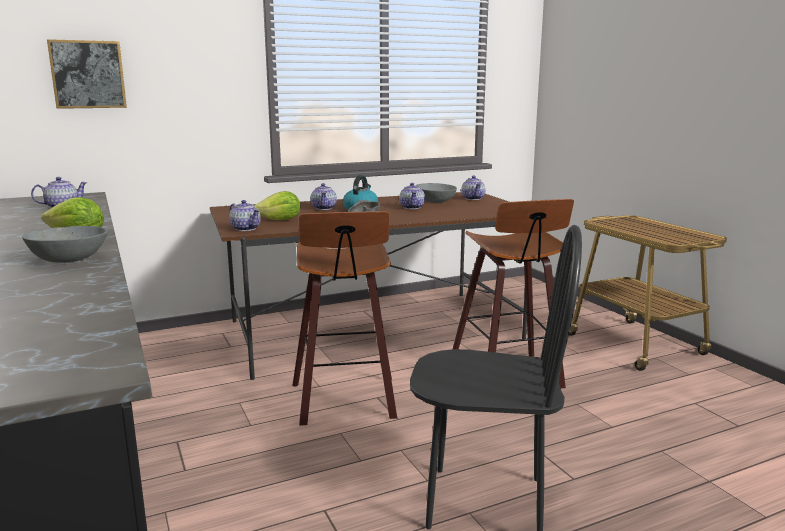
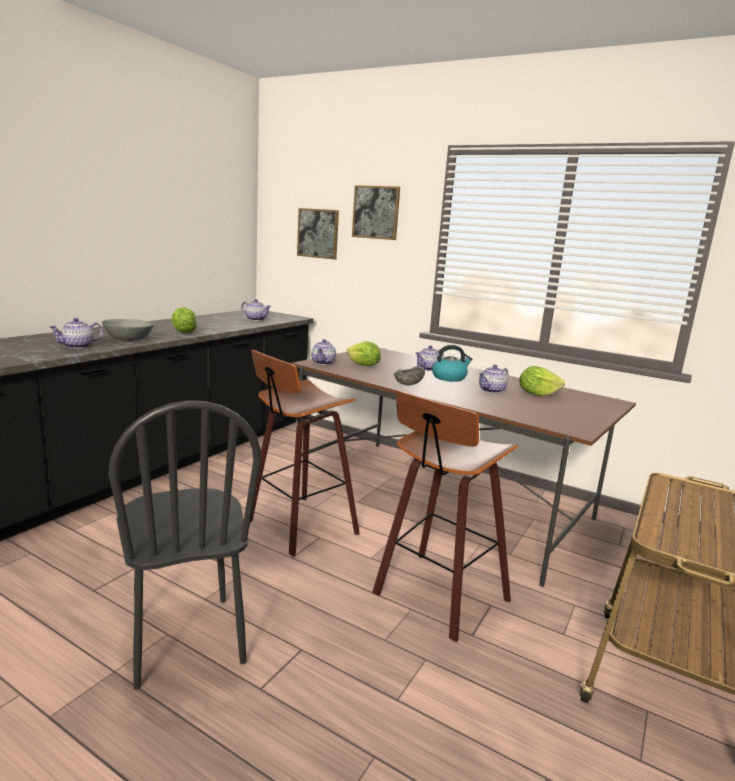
camera: 55 degrees right, 0 degrees up
(179, 43) = (376, 212): none -> picture
(434, 201) = (537, 394): grey bowl -> lettuce
(473, 198) = (589, 405): teapot -> teapot (78, 346)

